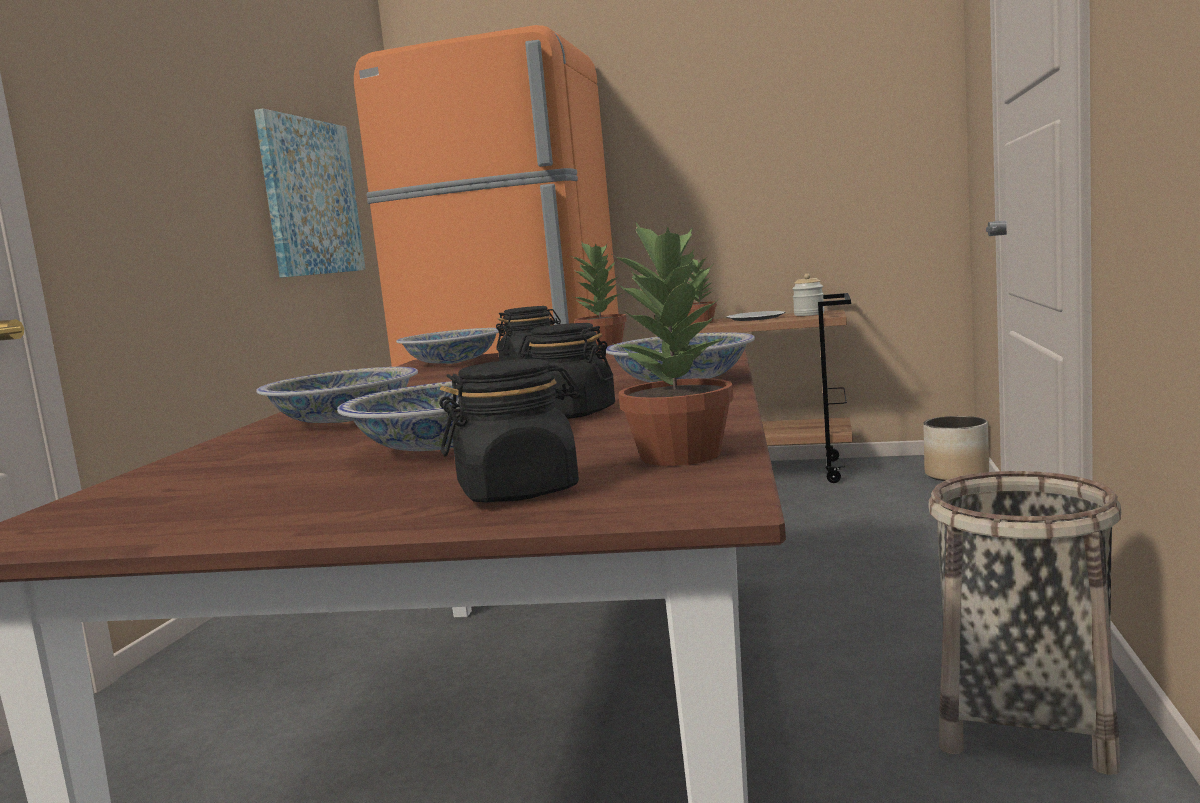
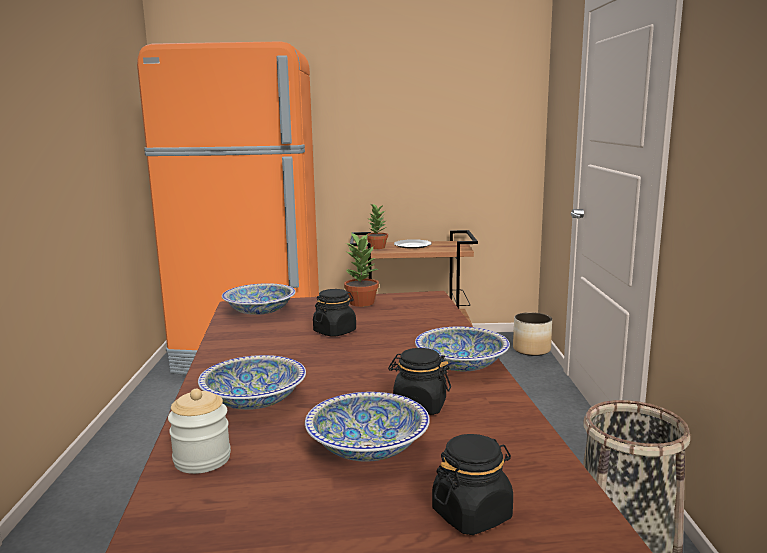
camera: 15 degrees left, 5 degrees up
(310, 197) = (105, 153): picture -> none
(681, 455) = (538, 470): potted plant -> none
(809, 314) = (446, 245): jar -> jar (202, 459)

